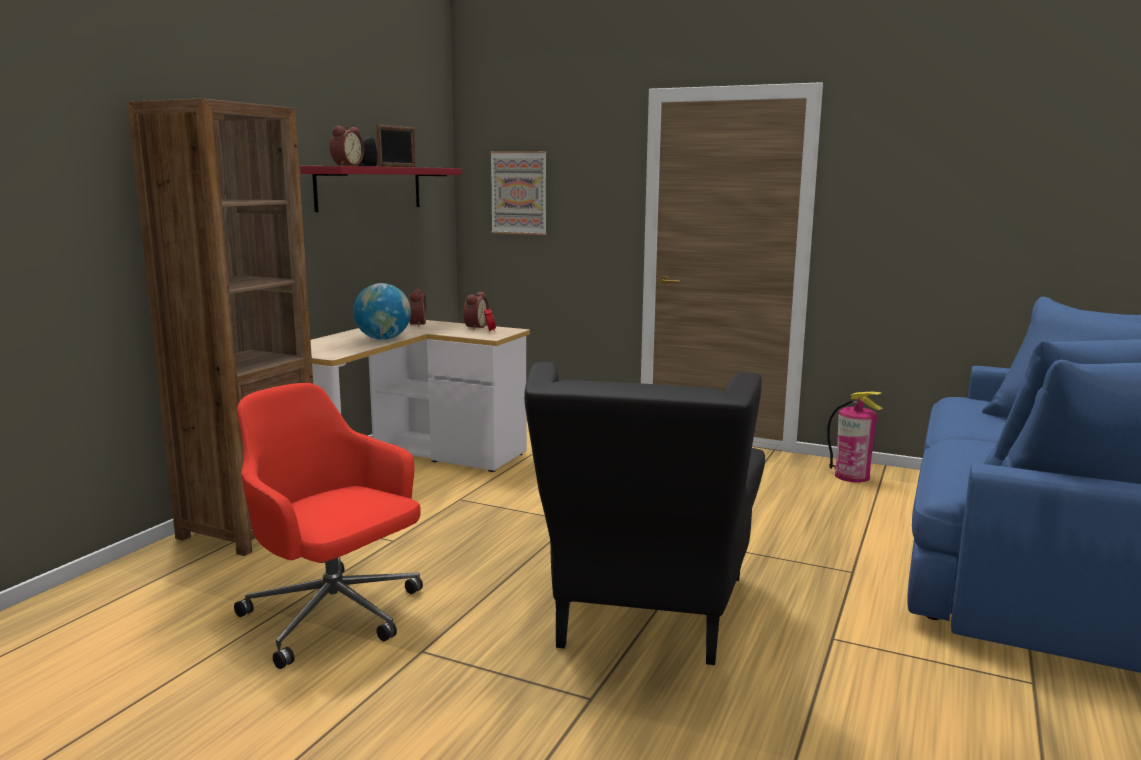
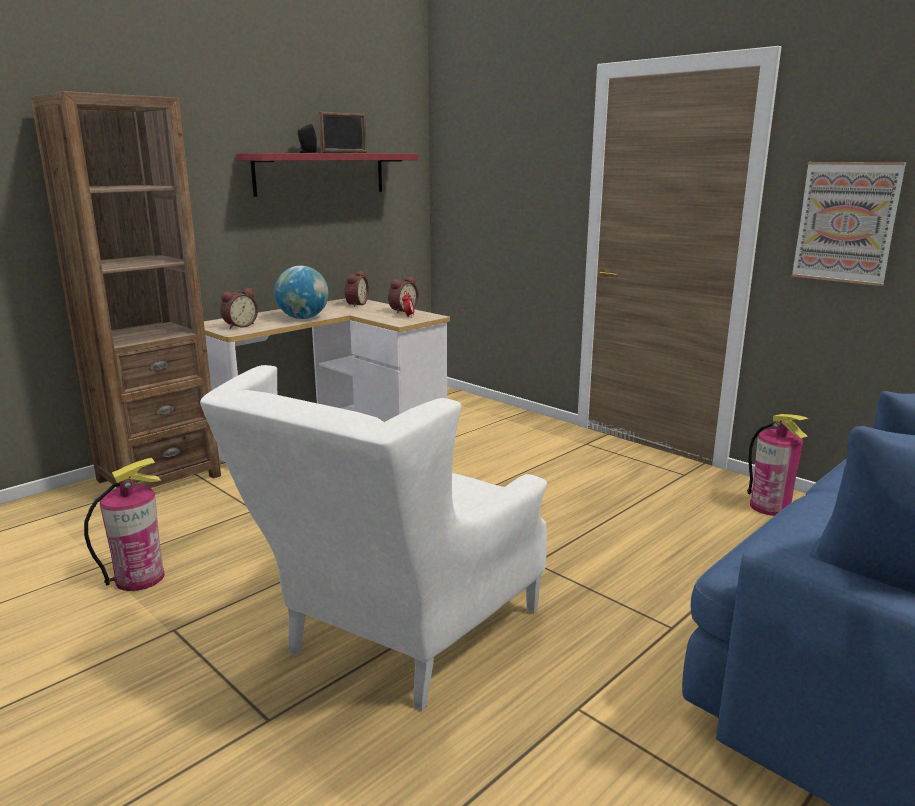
camera: 20 degrees right, 5 degrees up
(335, 616) = (140, 578): red office chair -> fire extinguisher
(346, 165) = (276, 152): alarm clock -> alarm clock (239, 326)
(519, 193) = (480, 178): picture -> picture (846, 222)
(642, 619) = (396, 639): black armchair -> white armchair

